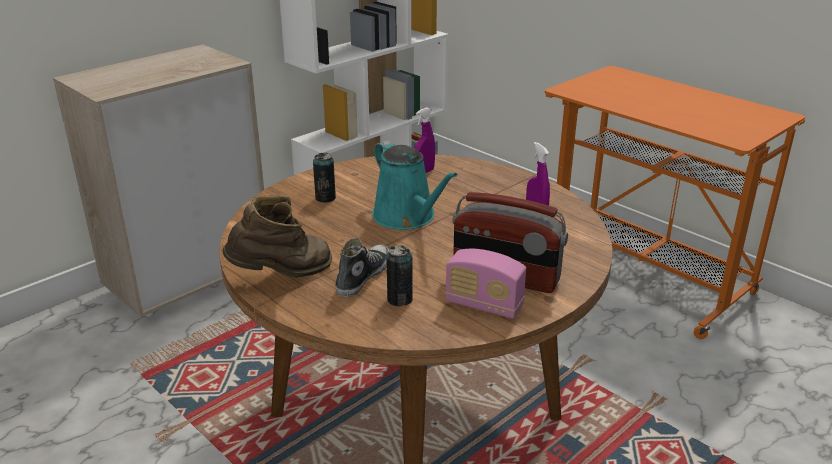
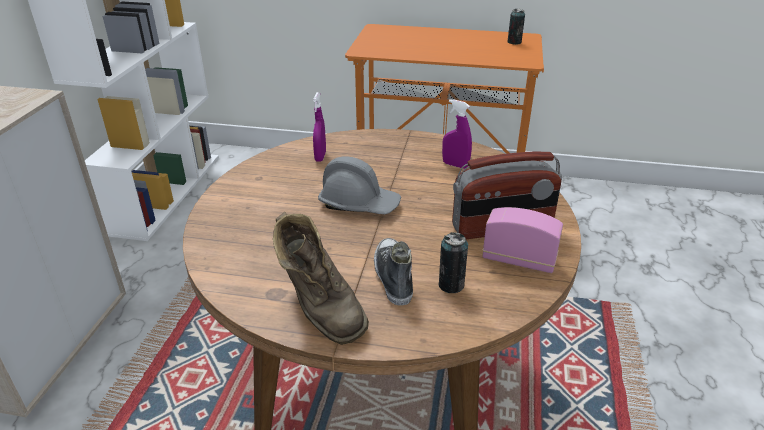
camera: 35 degrees left, 5 degrees up
(283, 276) = (319, 309): brown boot -> brown boot turned 120 degrees clockwise
(325, 198) = (261, 212): can -> can (514, 42)
(407, 217) = (359, 204): turquoise watering can -> grey hard hat
(484, 305) = (518, 260): radio -> radio turned 150 degrees counterclockwise

